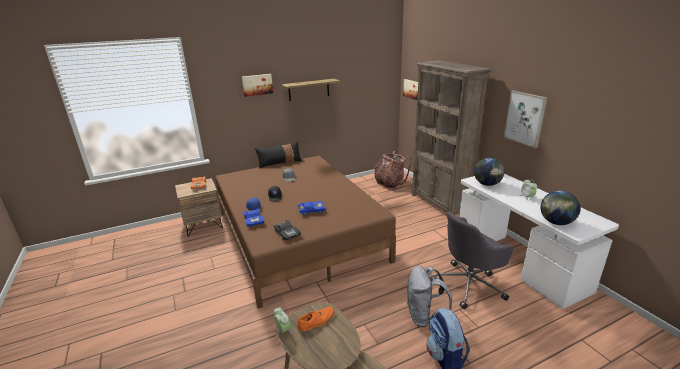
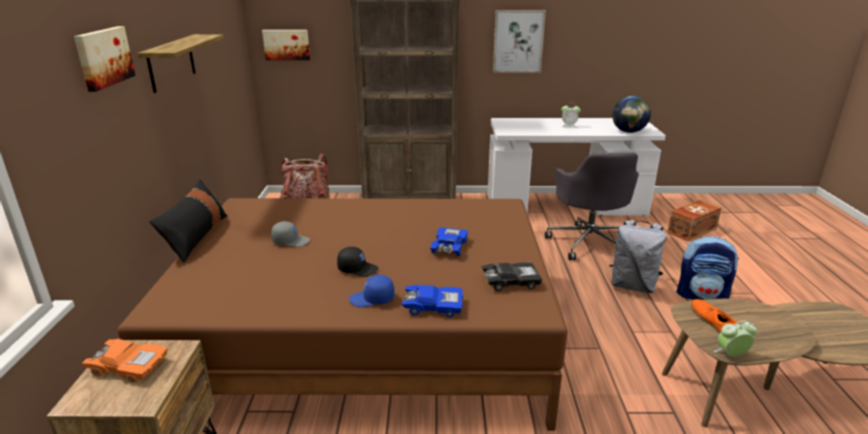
camera: 65 degrees left, 0 degrees up
(487, 184) = (522, 129): globe -> none
(568, 341) = (690, 230): none -> brown storage box

